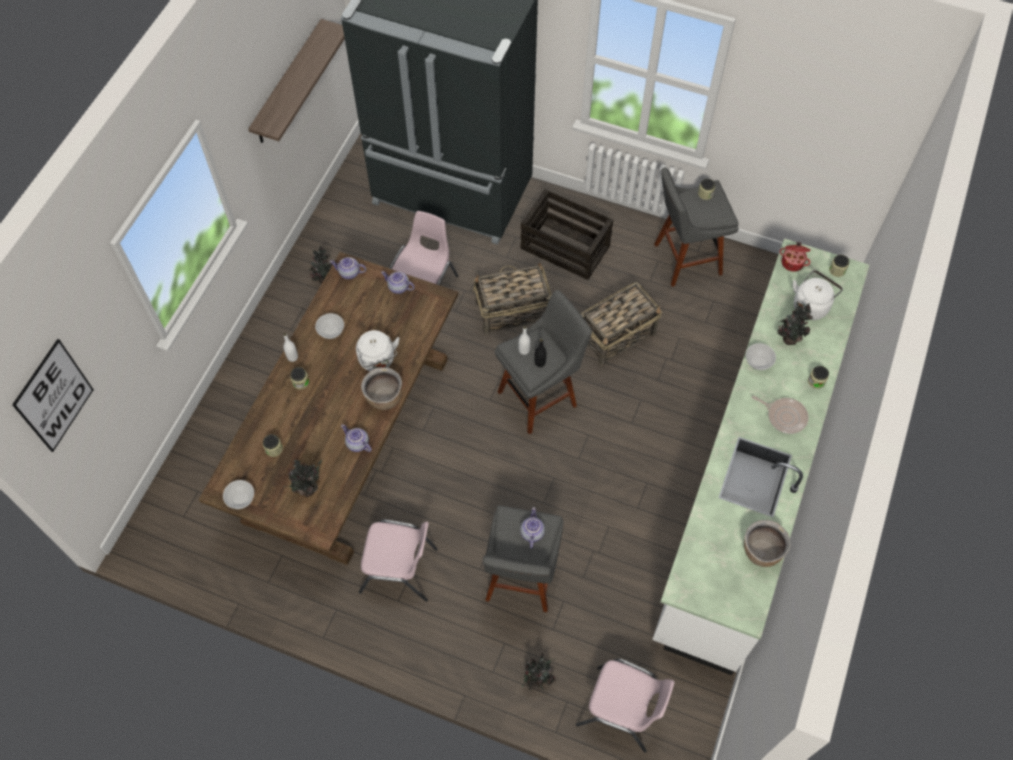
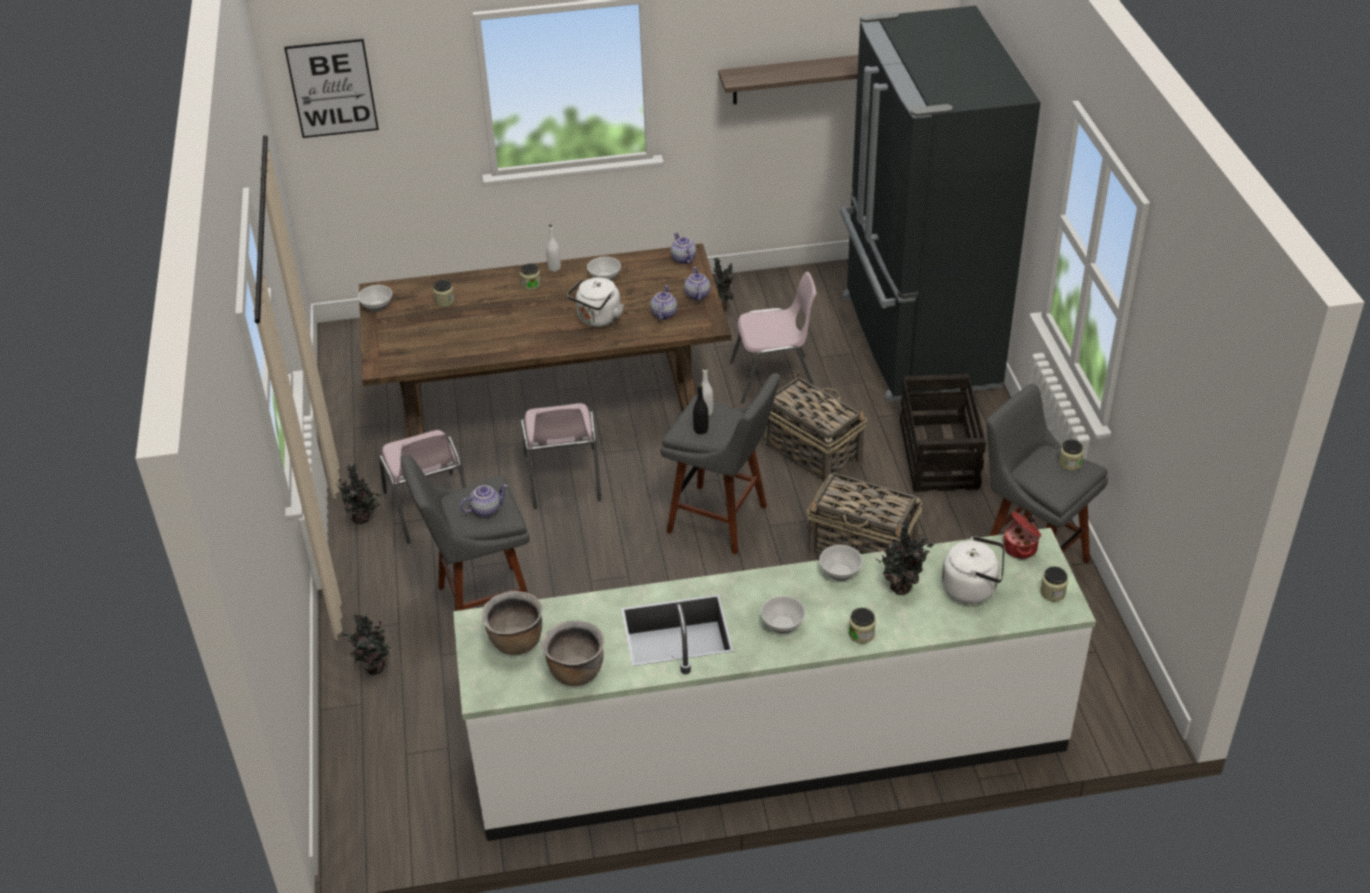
camera: 60 degrees right, 20 degrees down
(308, 488) = (419, 339): potted plant -> potted plant (363, 518)
(357, 444) = (491, 347): teapot -> teapot (663, 314)
(384, 398) = (557, 341): brown cooking pot -> brown cooking pot (515, 642)
(622, 711) = (378, 756): pink chair -> pink chair (563, 479)
(784, 416) = (783, 624): frying pan -> bowl

